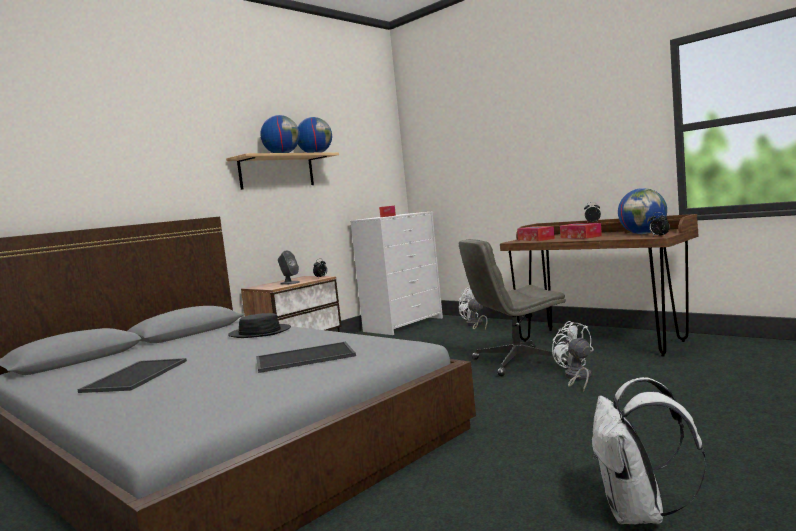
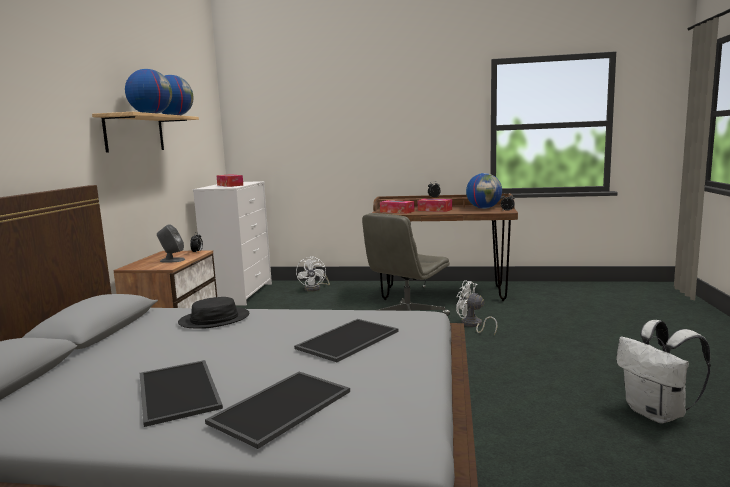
camera: 35 degrees left, 5 degrees up
(152, 395) = (281, 408): none -> tray
(474, 325) = (315, 288): white fan -> white fan turned 105 degrees counterclockwise

